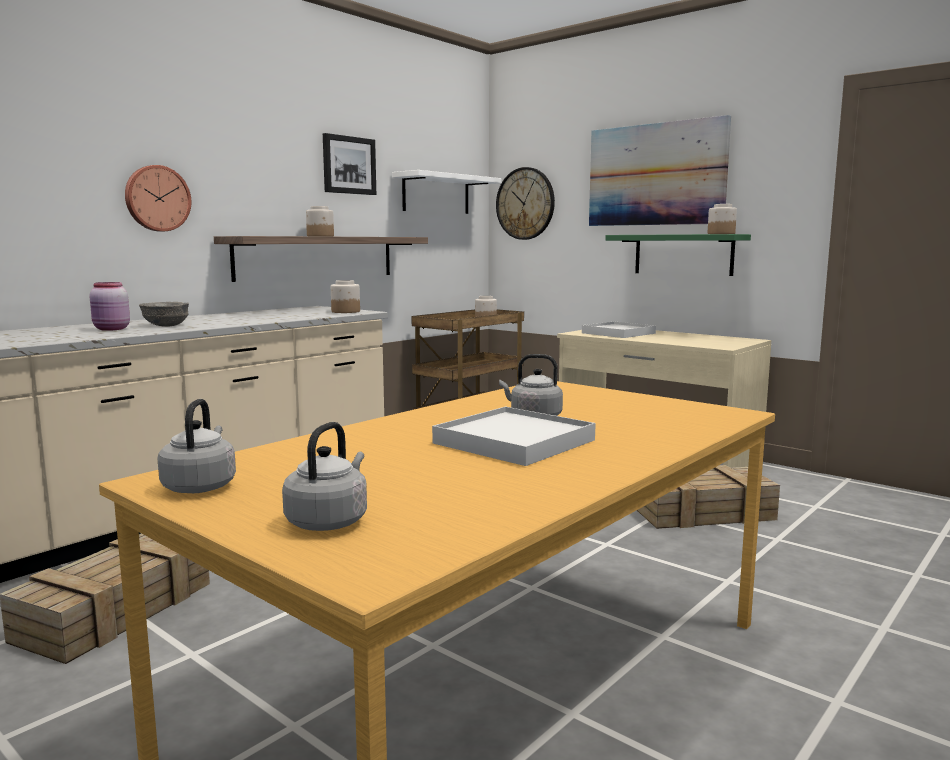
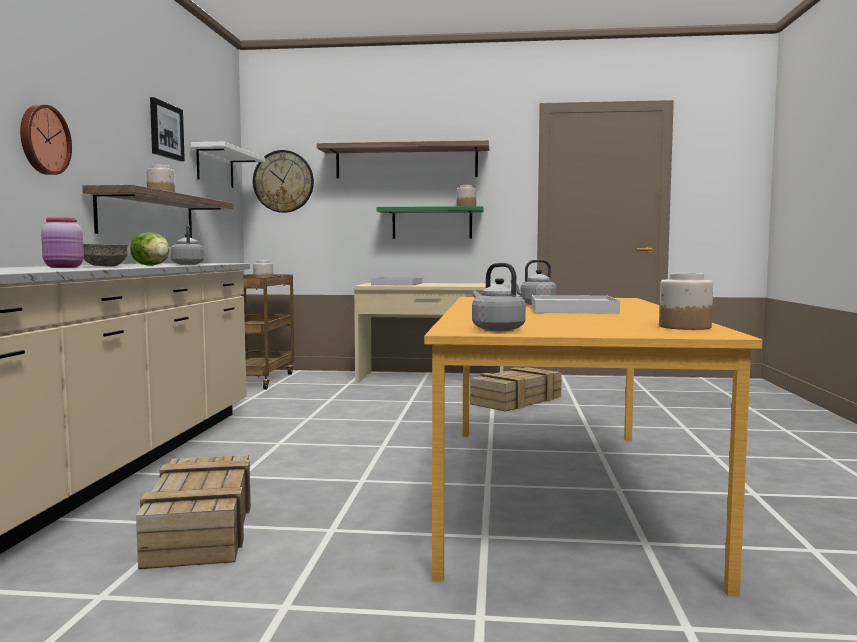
camera: 35 degrees left, 5 degrees down
(221, 323) = (152, 265): none -> lettuce
(329, 521) = (624, 328): grey kettle -> grey kettle (188, 264)
(345, 311) = (213, 263): jar -> jar (684, 327)
(656, 175) = (406, 162): picture -> shelf

